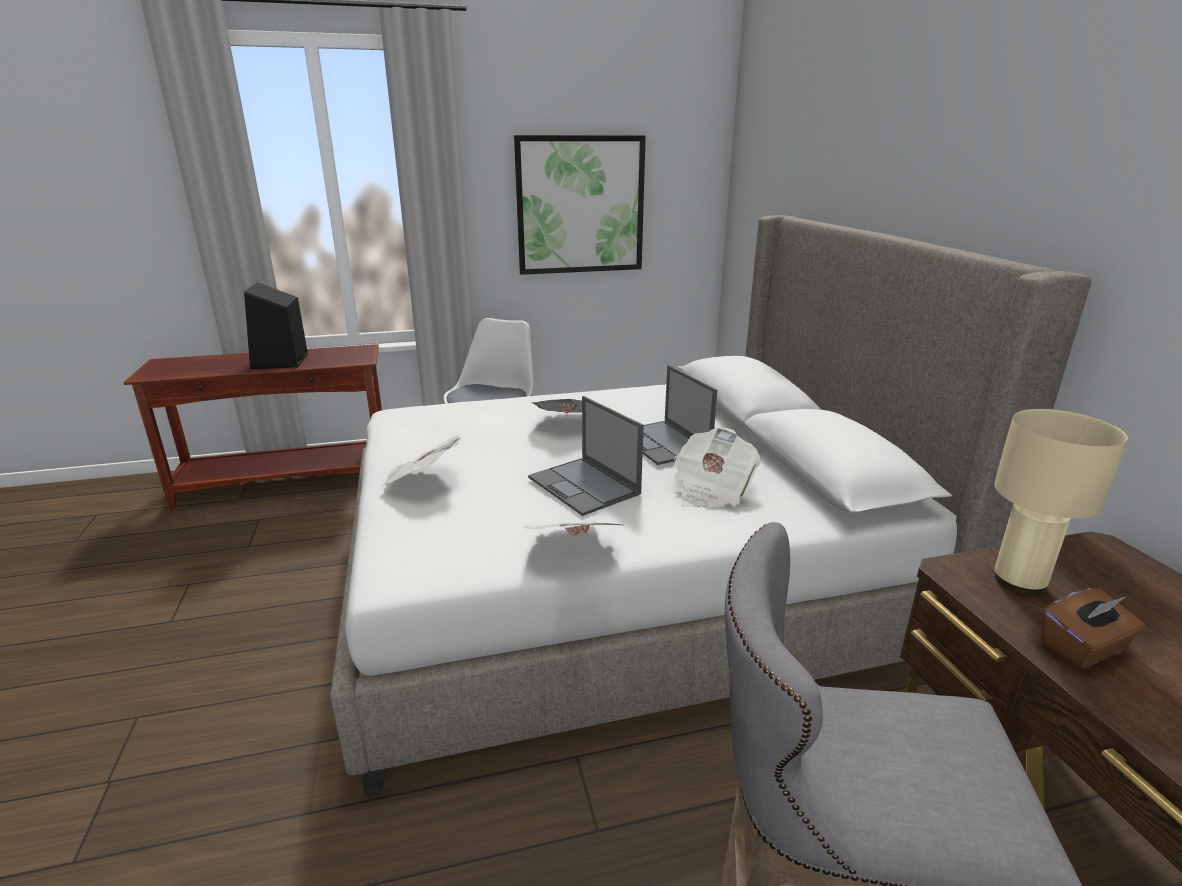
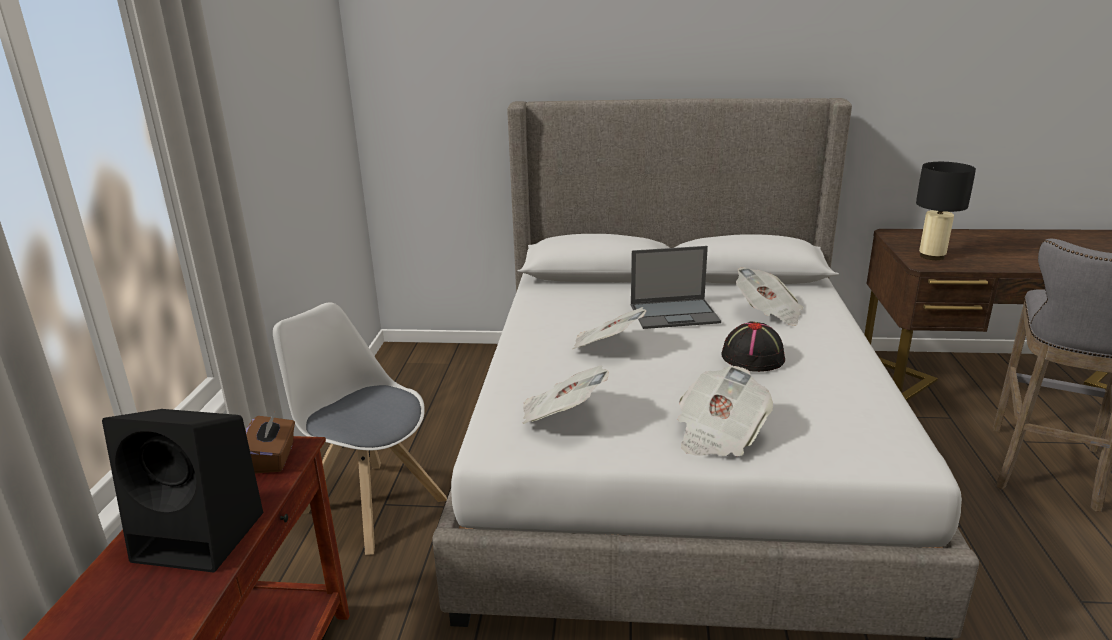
camera: 70 degrees left, 0 degrees up
(574, 548) = (860, 375): newspaper -> newspaper (562, 415)
(580, 205) = (283, 136): picture -> none
(585, 486) = (753, 357): laptop -> black hat
(1017, 583) = (932, 256): beige table lamp -> black table lamp
(1083, 648) = (988, 261): brown tissue box -> brown tissue box (273, 459)

